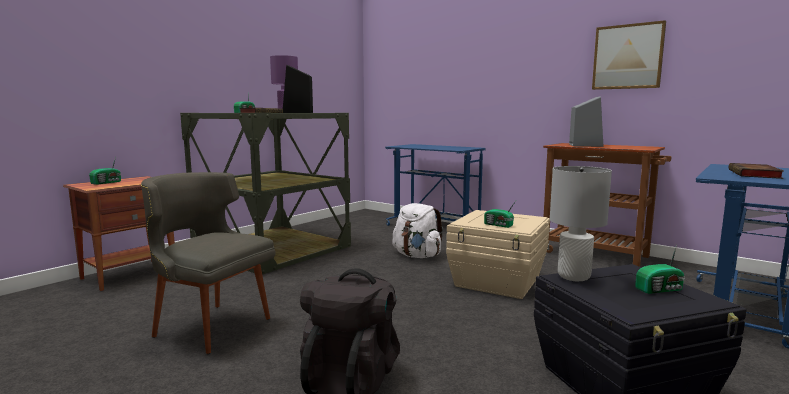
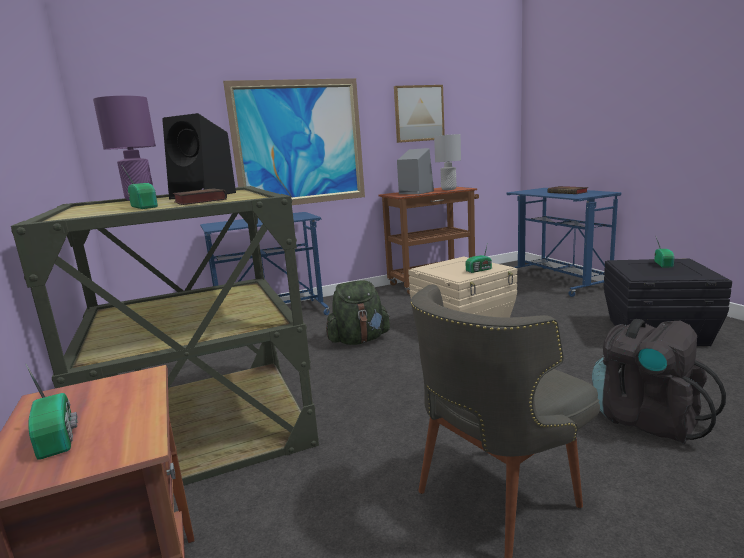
camera: 60 degrees left, 5 degrees up
(417, 256) = (359, 340): white backpack -> green backpack
(492, 87) = (299, 143): none -> picture
(573, 278) = (640, 275): grey table lamp -> grey table lamp (448, 190)

